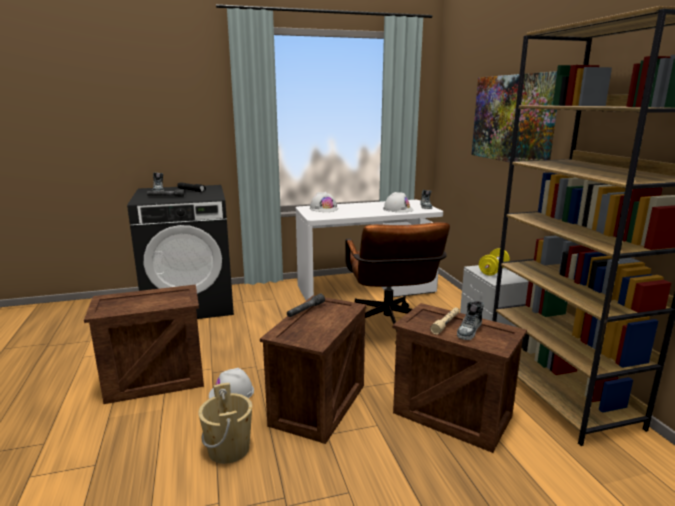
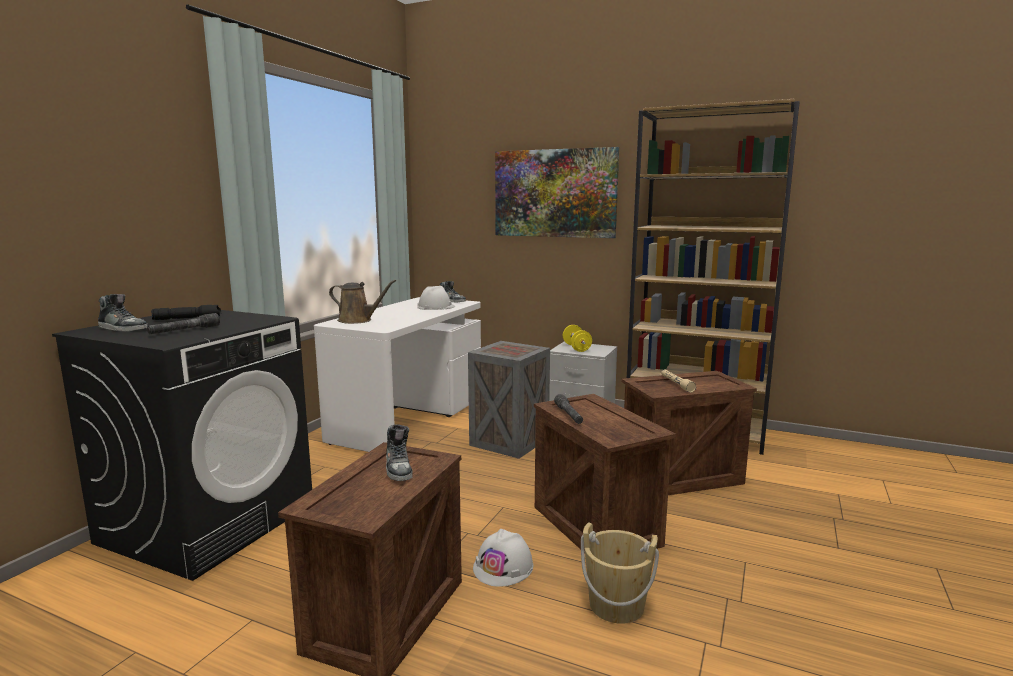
camera: 50 degrees left, 5 degrees down
(323, 208) = (358, 320): white hard hat -> brown watering can
(389, 329) = (509, 442): brown office chair -> crate
(469, 331) = (698, 382): shoe -> shoe (398, 468)

